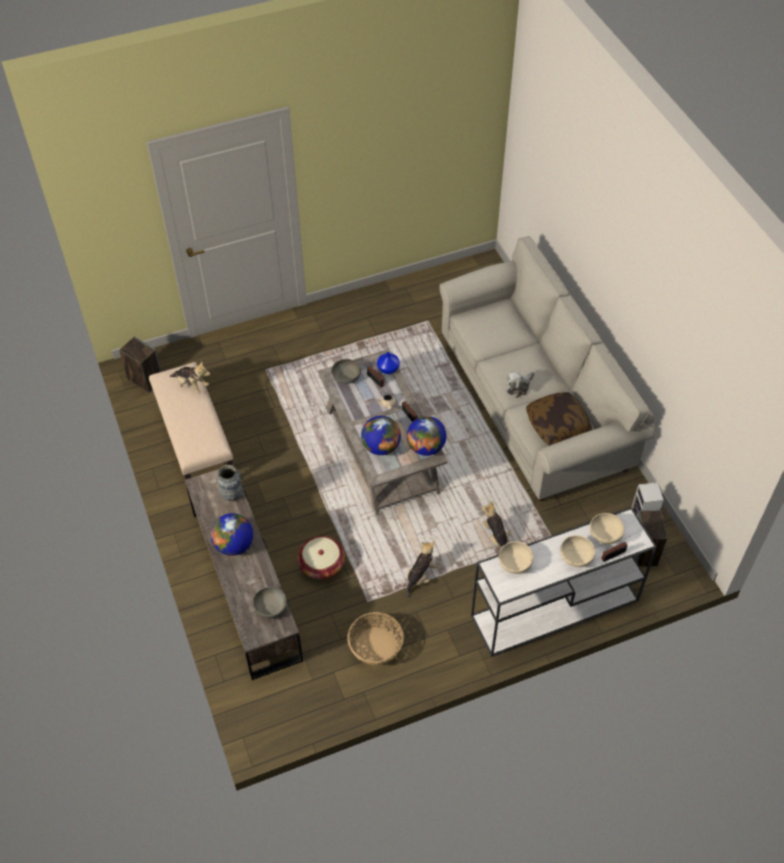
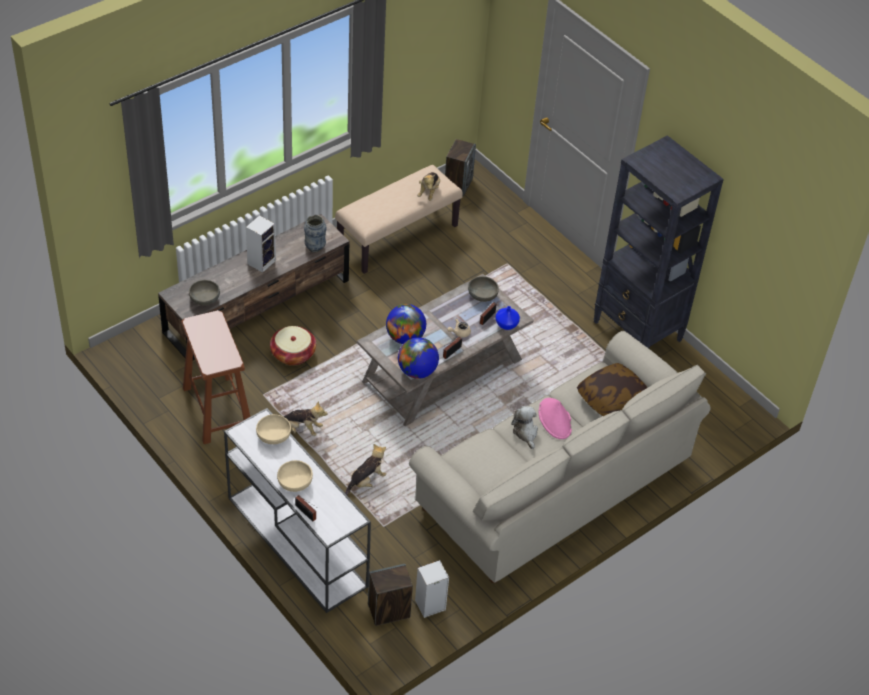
camera: 70 degrees right, 5 degrees down
(234, 545) = (262, 261): globe -> speaker
(376, 645) = (218, 410): basket -> brown stool
(379, 303) = (637, 332): none -> black bookcase
(509, 363) = (555, 419): none -> pink hat
(519, 387) = (525, 432): plush toy -> plush toy turned 45 degrees clockwise
(557, 426) = (482, 471): pillow -> pillow (612, 399)
(605, 534) = (329, 503): beige bowl -> none

